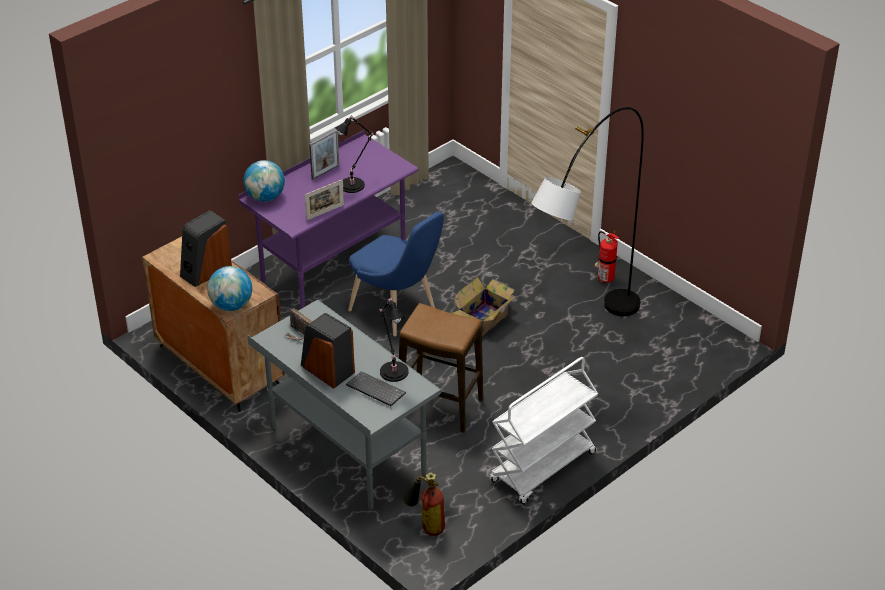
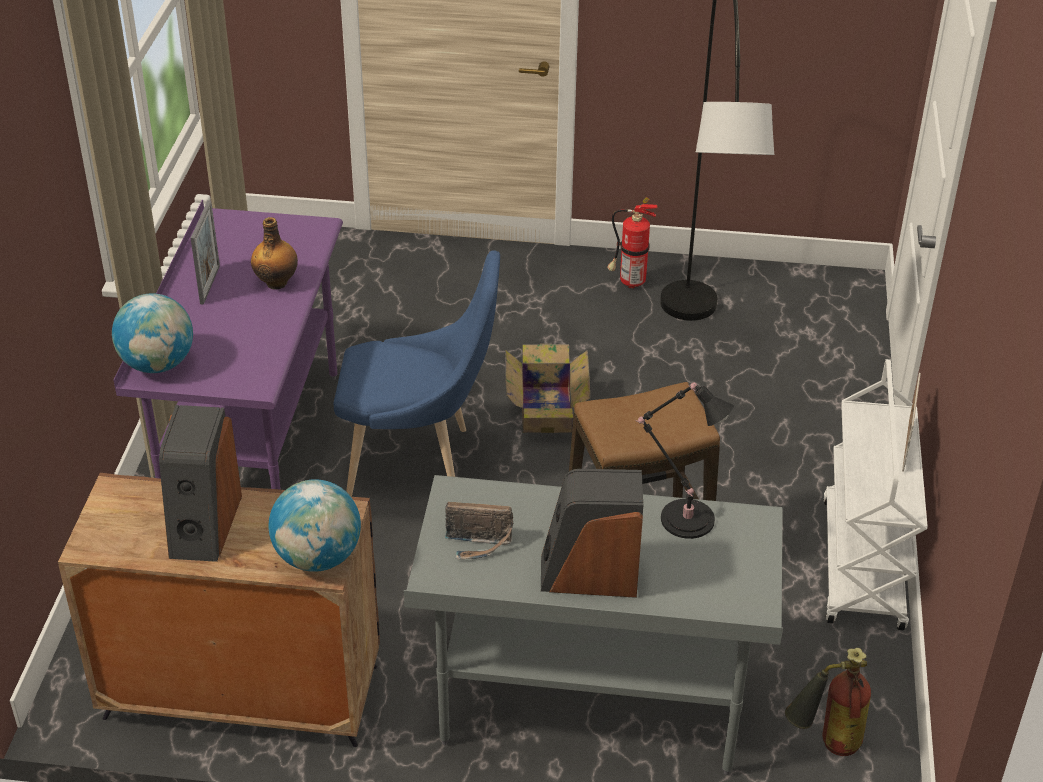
camera: 40 degrees left, 0 degrees up
(325, 212) = (283, 341): picture frame -> picture frame (906, 444)
(354, 184) = (277, 282): black table lamp -> bottle
(374, 390) = (697, 564): keyboard -> none

